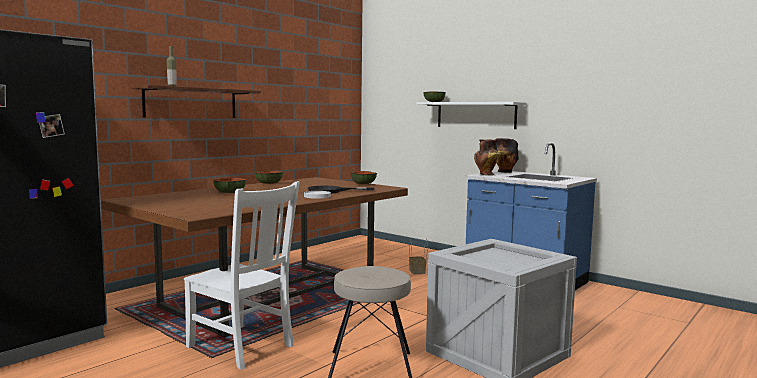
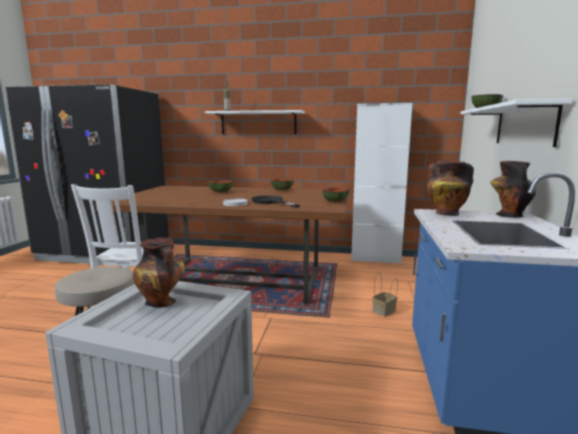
camera: 60 degrees right, 5 degrees up
(191, 103) = (258, 123): brown shelf -> white shelf
(320, 248) = (375, 259): none -> white cabinet
(480, 257) = (161, 302): none -> vase

